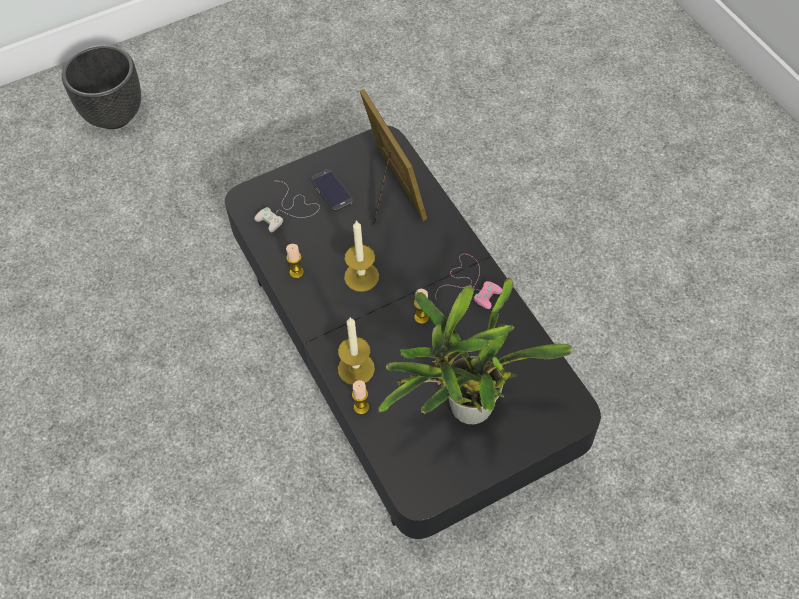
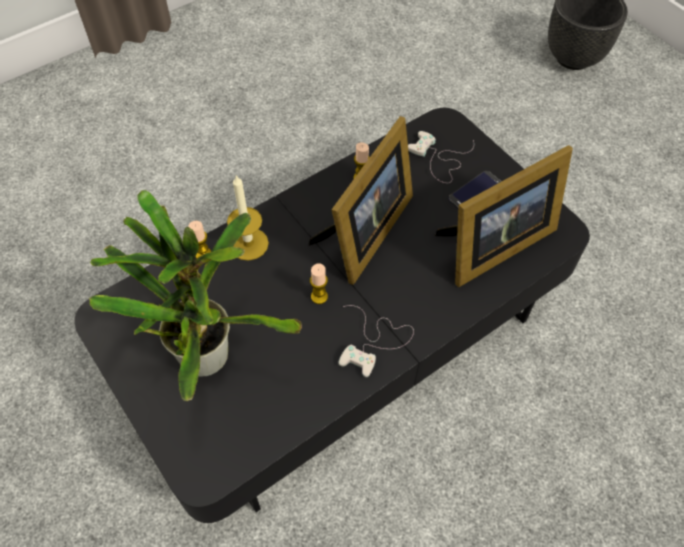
camera: 80 degrees right, 0 degrees up
(361, 276) = (365, 234): candle -> picture frame
(470, 283) = (374, 342): pink game controller -> white game controller

